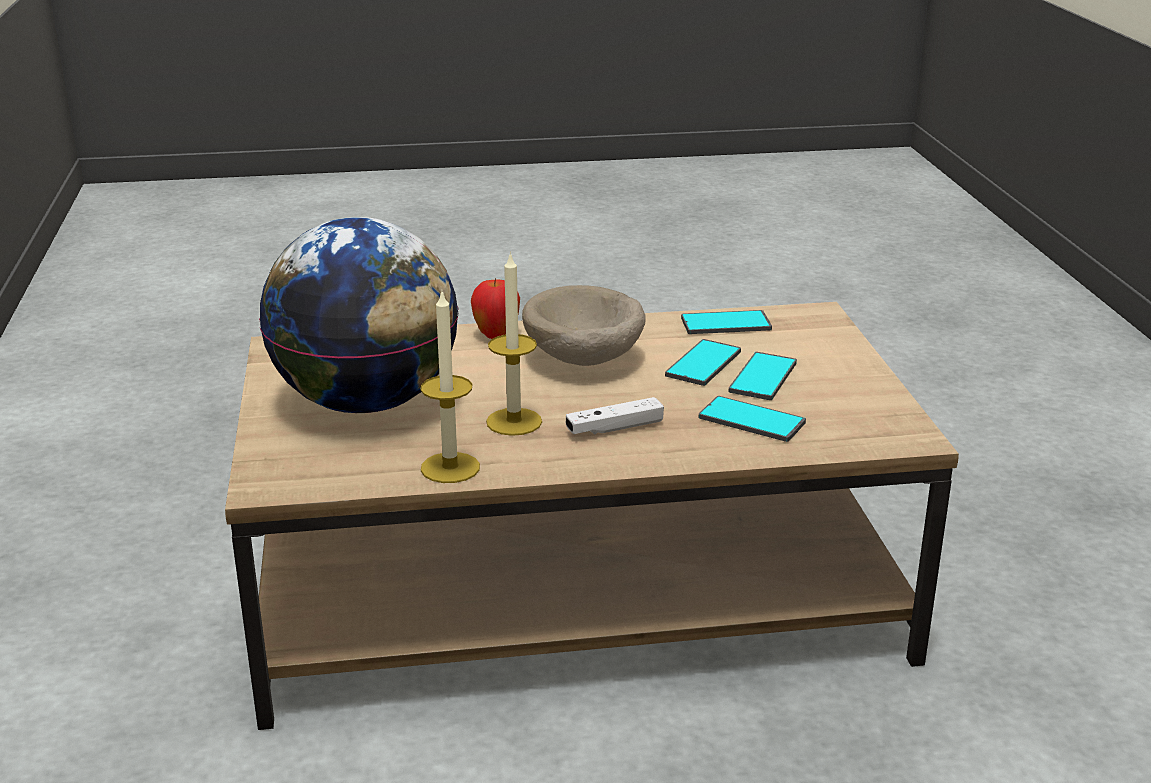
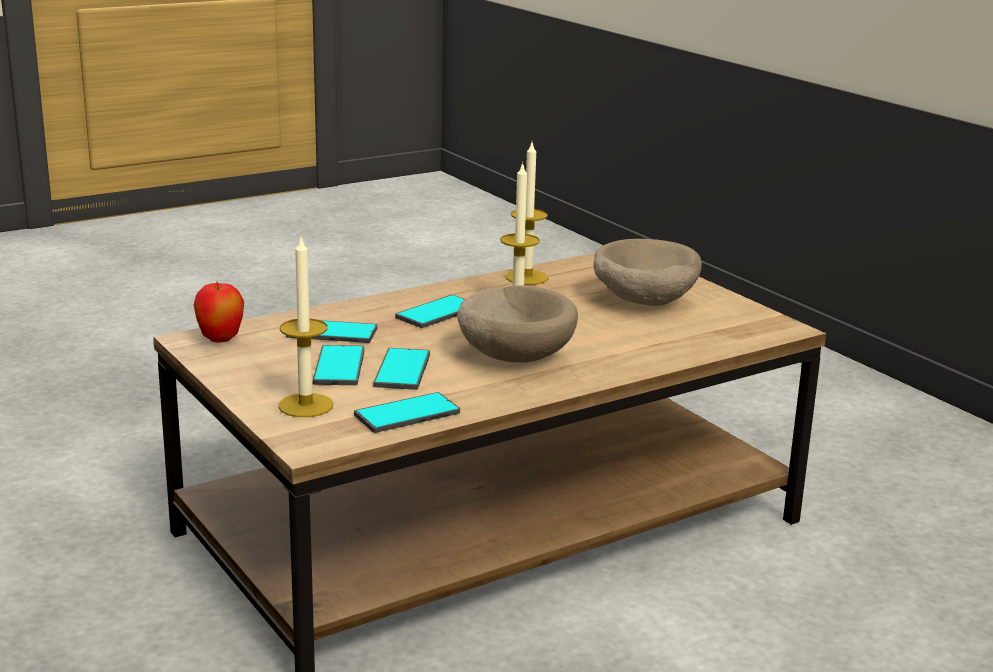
camera: 155 degrees right, 5 degrees down
(367, 403) = (642, 302): globe -> beige bowl
(496, 336) = (620, 365): apple -> apple (220, 340)
(614, 428) = (437, 313): white game controller -> phone
(809, 345) = (306, 405): none -> candle

